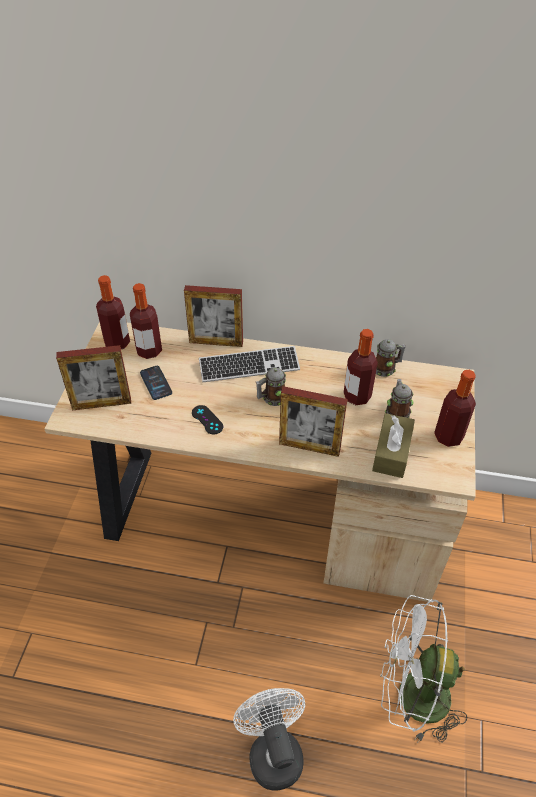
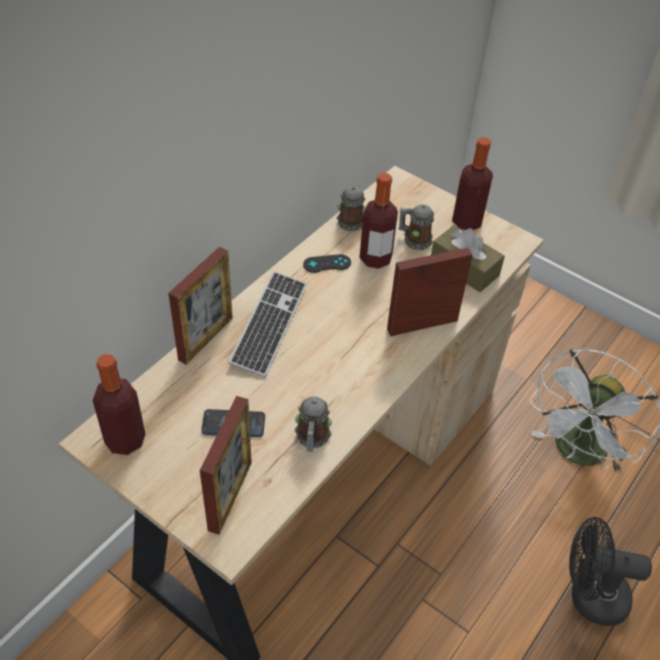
camera: 65 degrees left, 0 degrees up
(149, 351) = (168, 410): bottle -> none
(207, 420) = (329, 396): black game controller -> black game controller (327, 264)
(271, 398) = (333, 326): mug -> mug (312, 439)
(273, 750) = (589, 596): white fan -> black fan
(309, 447) = (422, 325): picture frame -> picture frame turned 150 degrees counterclockwise

